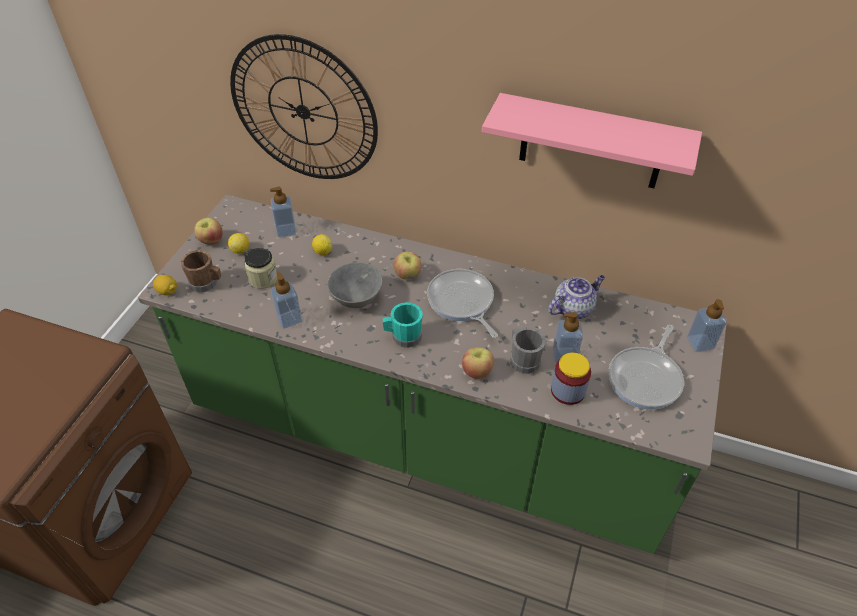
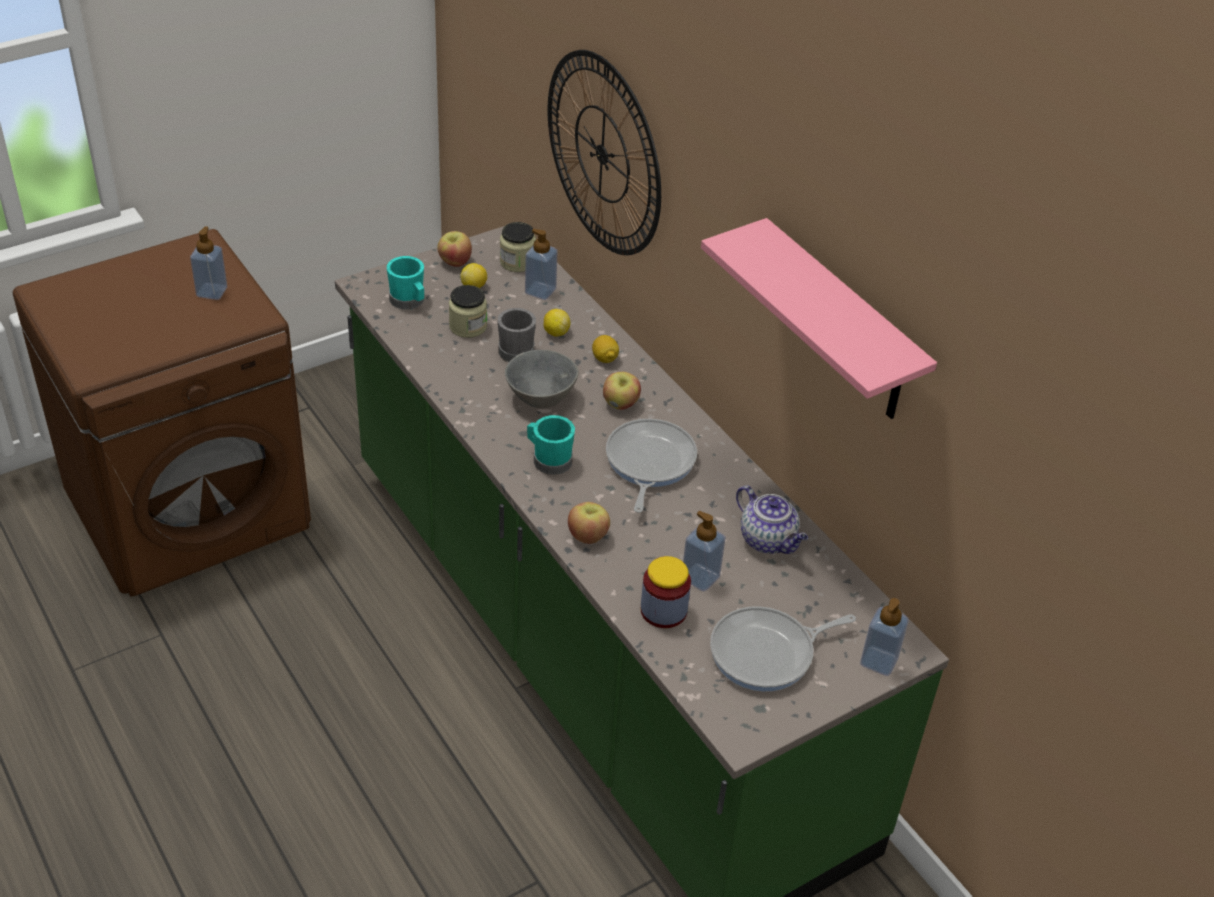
camera: 35 degrees right, 5 degrees down
(167, 291) = (366, 289): lemon -> lemon (604, 358)
(206, 283) = (409, 301): brown mug -> turquoise mug
(252, 219) = (517, 262): none -> jar
(289, 319) = (454, 379): soap dispenser -> soap dispenser (212, 292)
(523, 359) = (650, 554): grey mug -> grey mug (517, 349)
(573, 308) = (768, 540): teapot -> teapot turned 45 degrees clockwise

